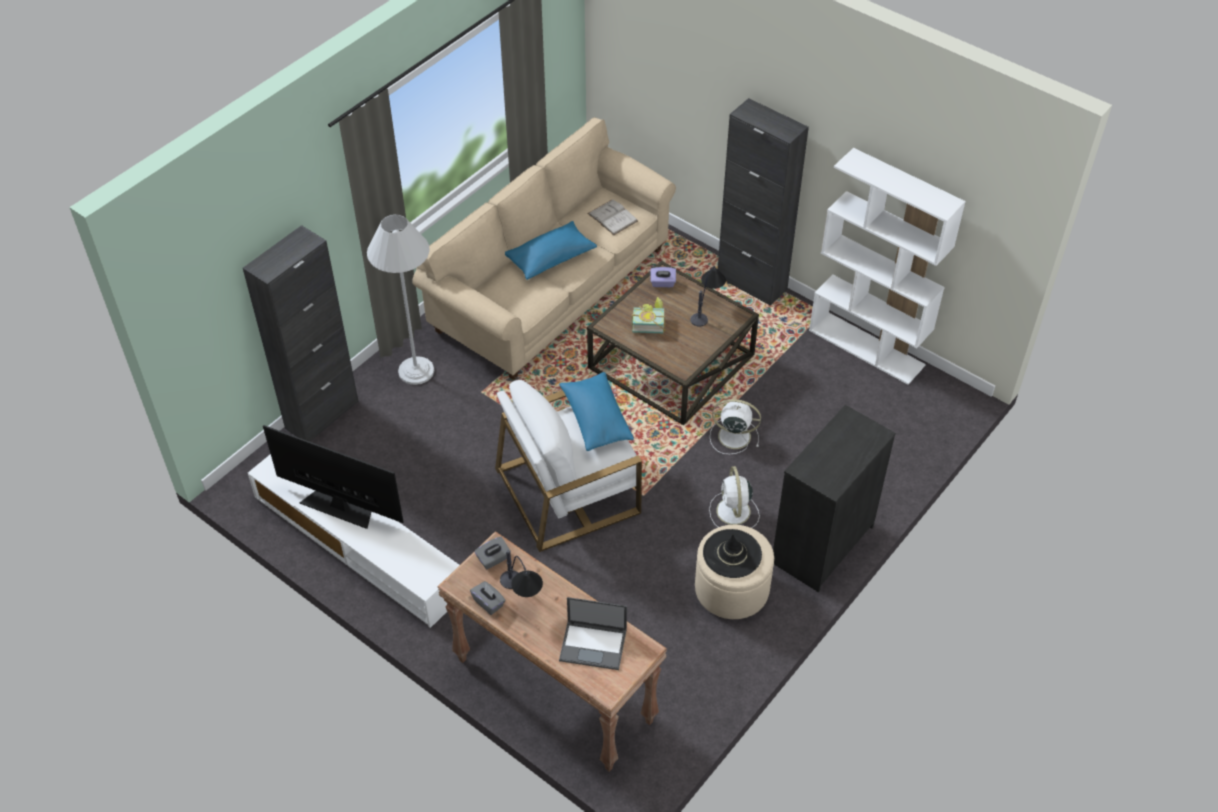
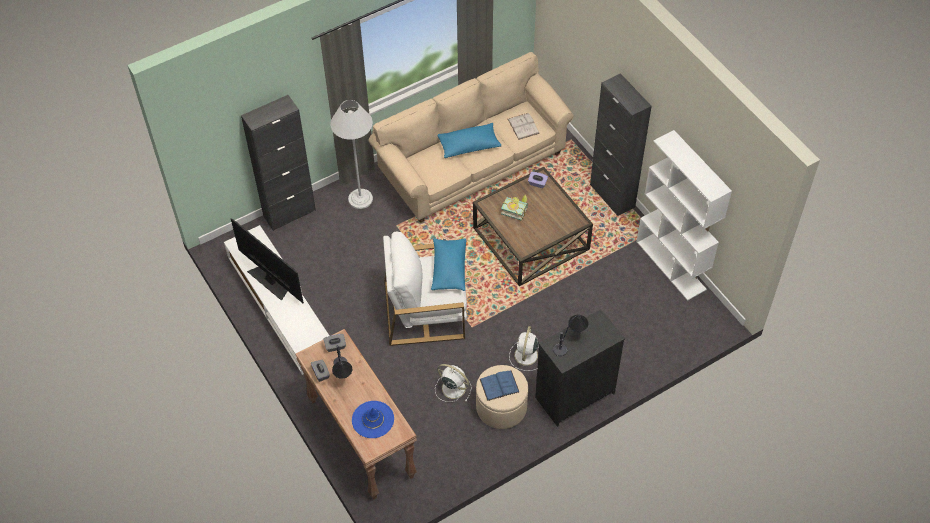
camera: 20 degrees right, 5 degrees up
(594, 645) = (373, 419): laptop -> blue hat
(707, 308) = (559, 210): table lamp -> table lamp (570, 341)
(732, 436) = (549, 303): white fan -> white fan (452, 388)
(732, 554) = (499, 385): black hat -> blue book

